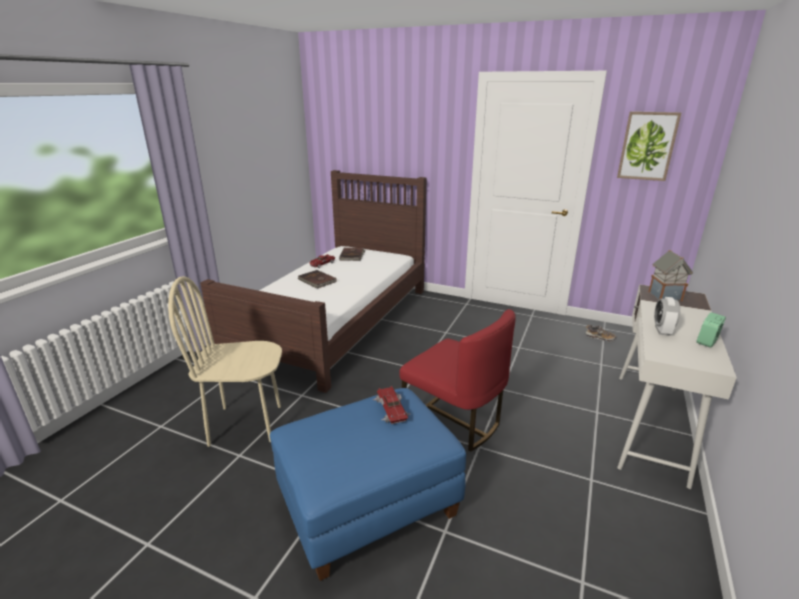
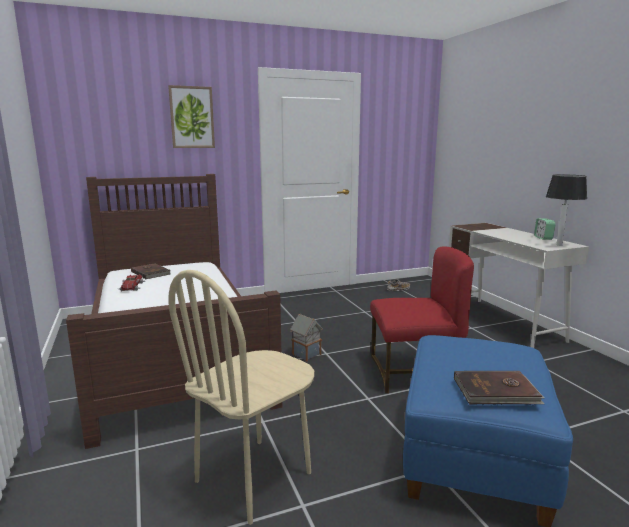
camera: 45 degrees left, 10 degrees down
(317, 281) = (162, 299): brown book -> brown book (496, 391)
(391, 409) = (460, 346): toy car -> none
(647, 146) = (394, 131): picture -> picture (192, 117)
(662, 330) = (517, 239): alarm clock -> none
(664, 296) = (475, 227): toy house -> toy house (306, 354)
(694, 359) = (559, 245): none -> table lamp

